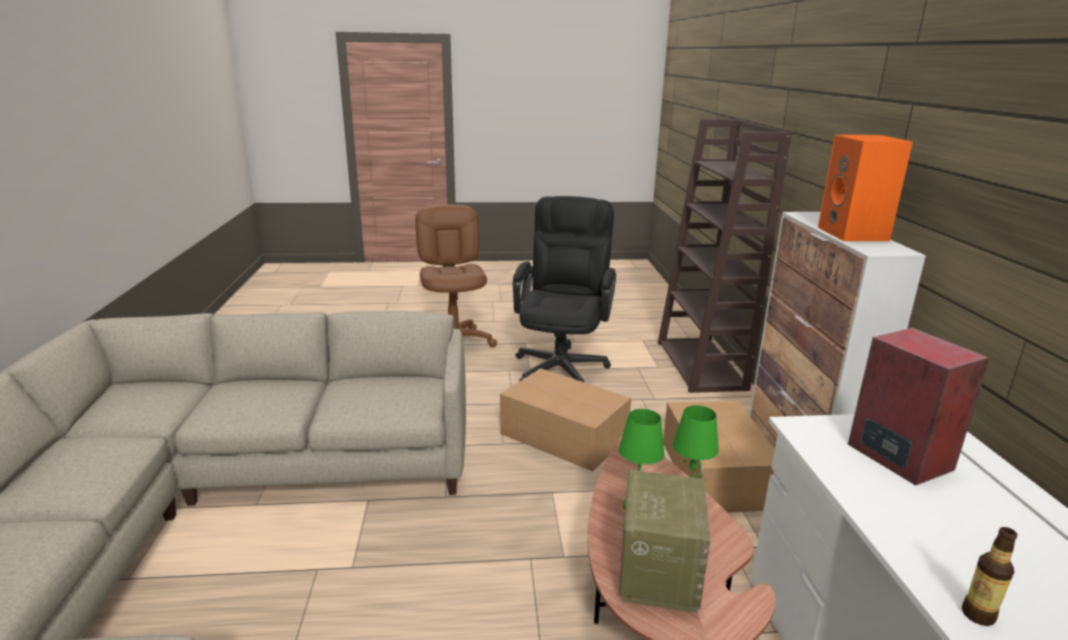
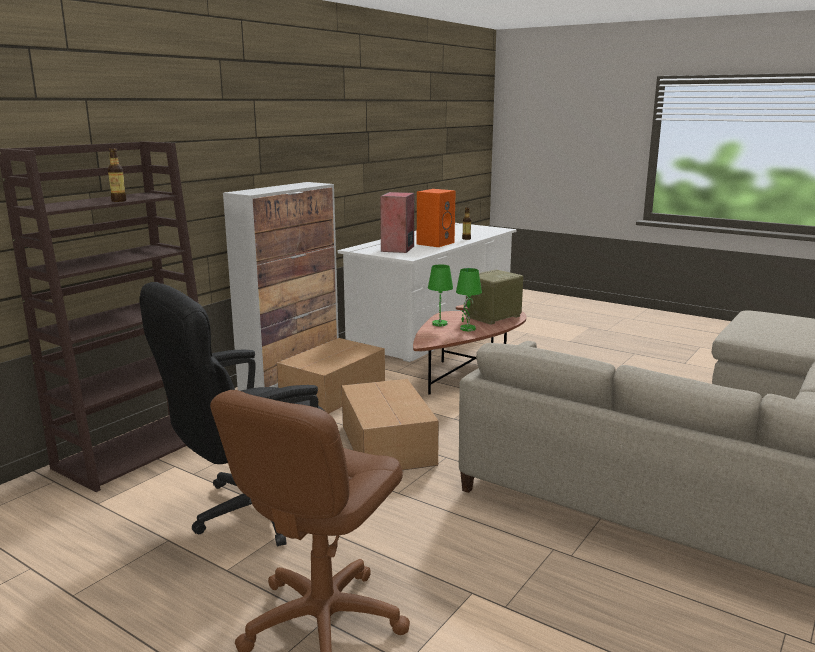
camera: 140 degrees left, 5 degrees down
(723, 170) = (119, 201): none -> bottle
(854, 234) = (288, 186): orange speaker -> orange speaker (435, 243)

